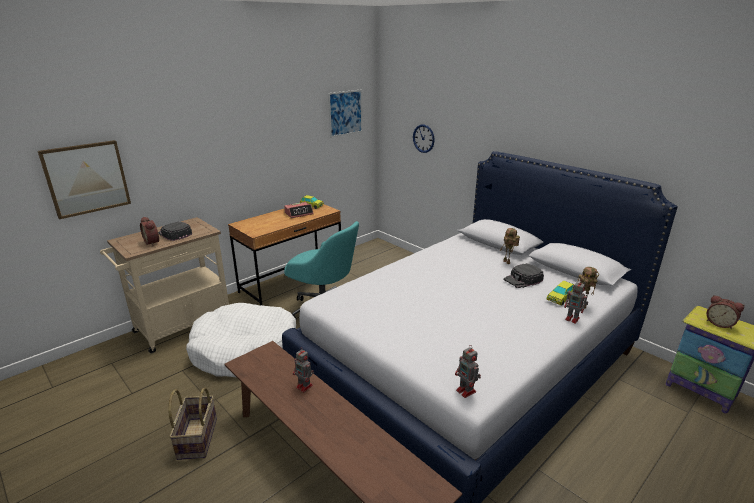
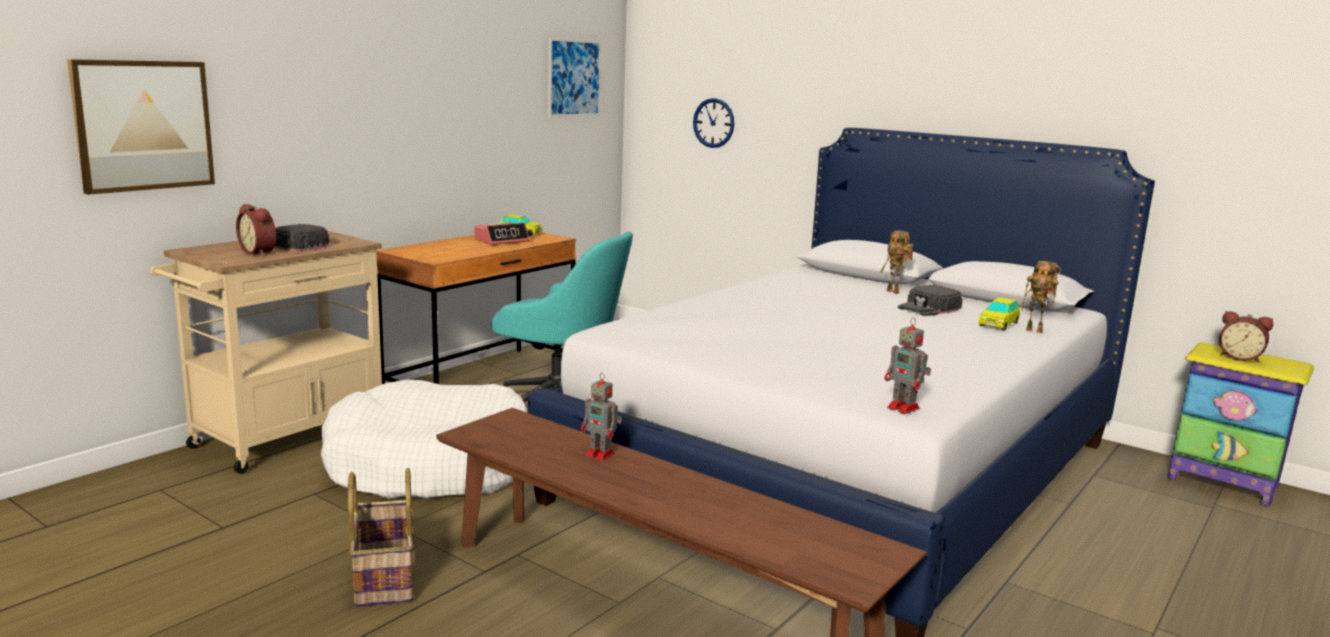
camera: 10 degrees left, 10 degrees down
(573, 319) = (1028, 342): toy robot -> none

